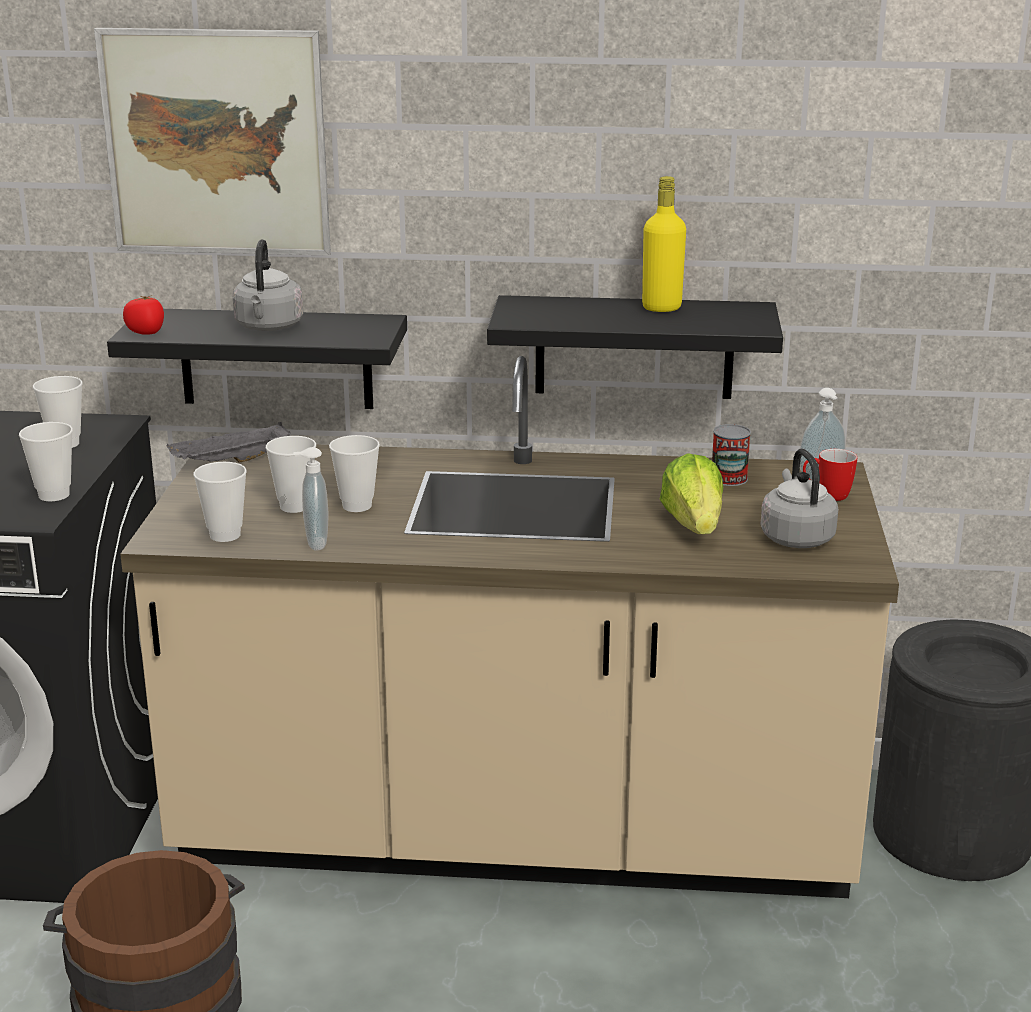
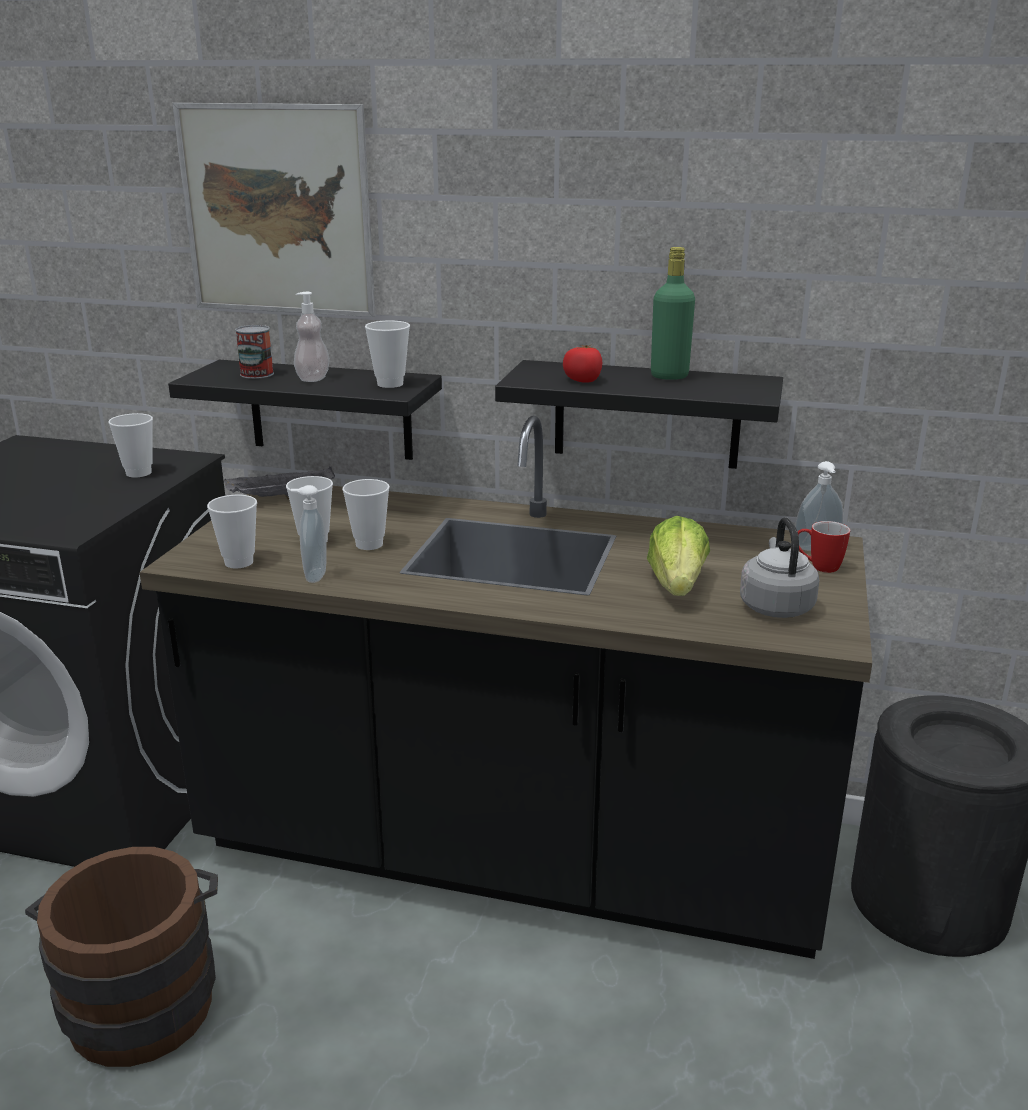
camera: 10 degrees right, 0 degrees up
(54, 495) = (99, 515): cup -> cup (390, 384)
(146, 332) = (206, 377): tomato -> tomato (583, 380)
(268, 327) = (313, 379): grey kettle -> soap dispenser
(515, 832) = (514, 851): beige counter -> black counter
(661, 308) = (669, 376): yellow bottle -> green bottle
(729, 478) = (725, 543): can -> can (257, 374)

